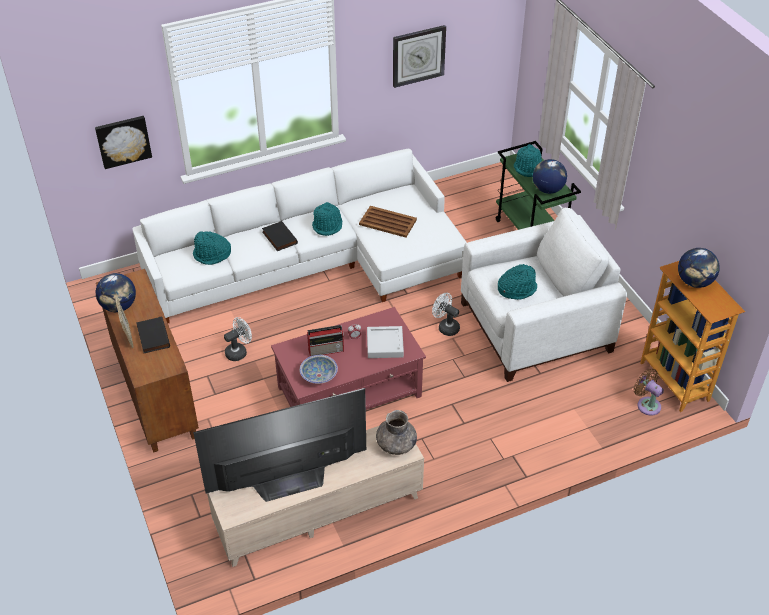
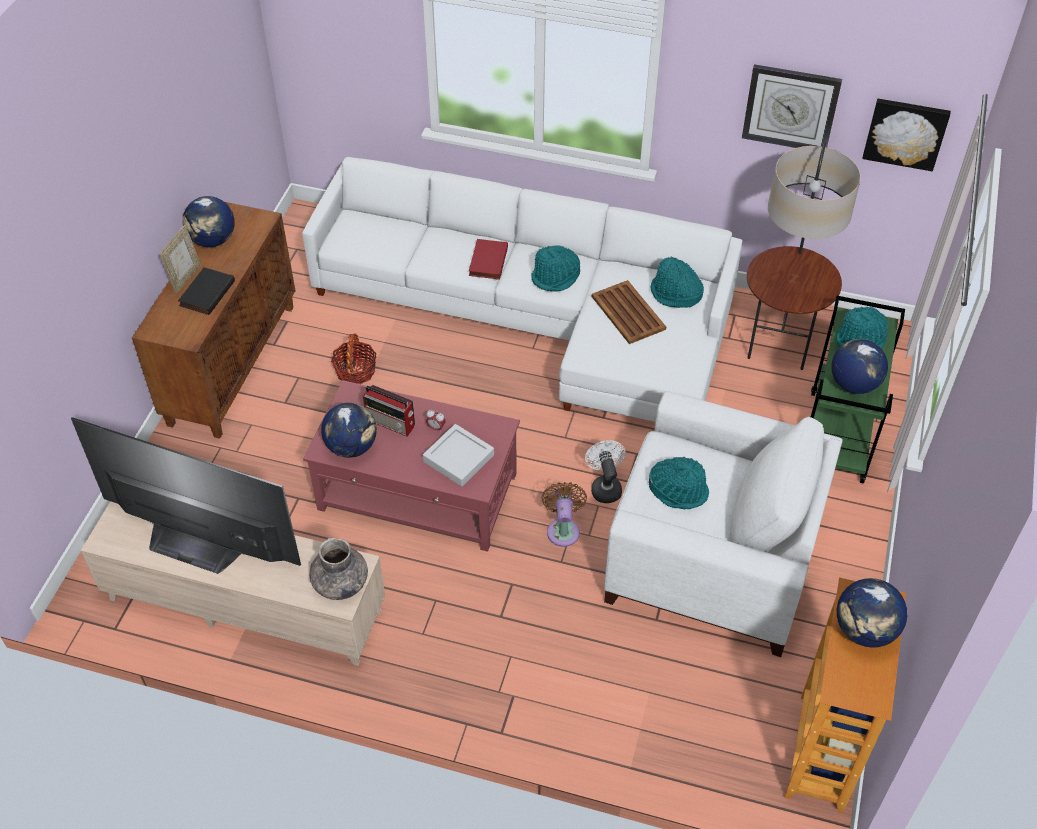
camera: 40 degrees right, 5 degrees up
(123, 141) = (355, 50): picture -> picture (905, 133)
(212, 255) = (398, 241): turquoise hat -> turquoise hat (675, 294)
(239, 351) = (355, 371): white fan -> basket
(278, 238) = (487, 261): black book -> red book
(319, 375) = (351, 447): bowl -> globe
(455, 206) = (779, 344): none -> floor lamp
(647, 404) = (749, 755): brown fan -> brown fan (563, 529)

